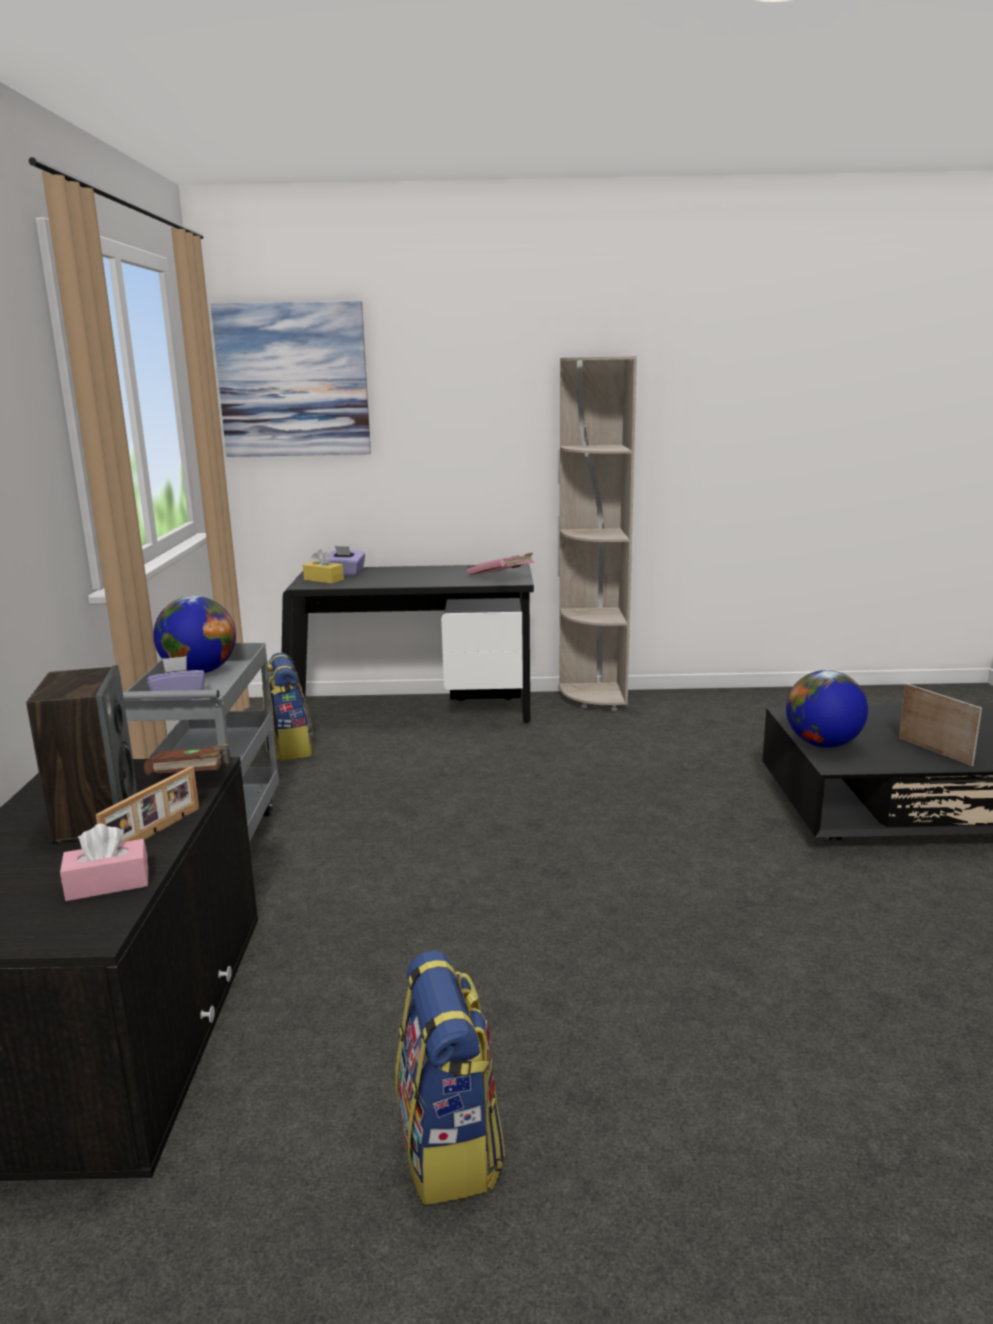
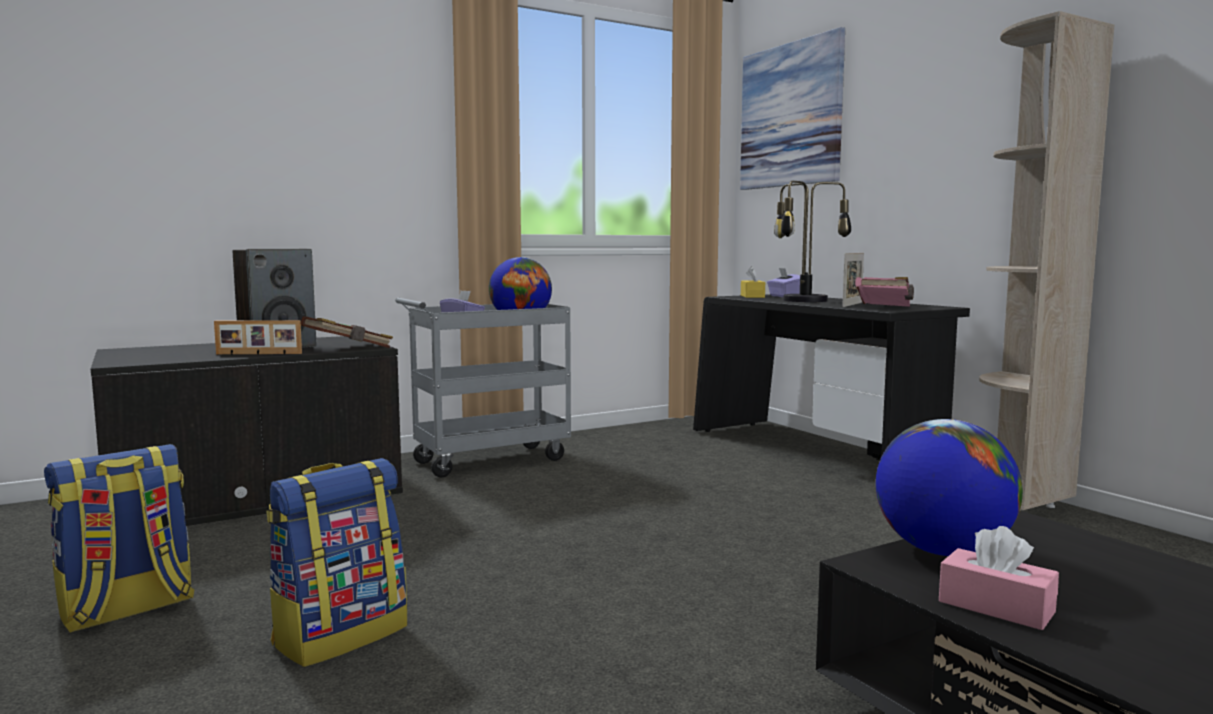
camera: 60 degrees right, 10 degrees down
(108, 884) = (184, 357): pink tissue box -> pink tissue box (996, 607)
(288, 748) = (671, 440): backpack -> backpack (341, 635)
(398, 578) = (804, 300): none -> table lamp
(934, 751) = (1103, 633): picture frame -> picture frame (852, 304)

